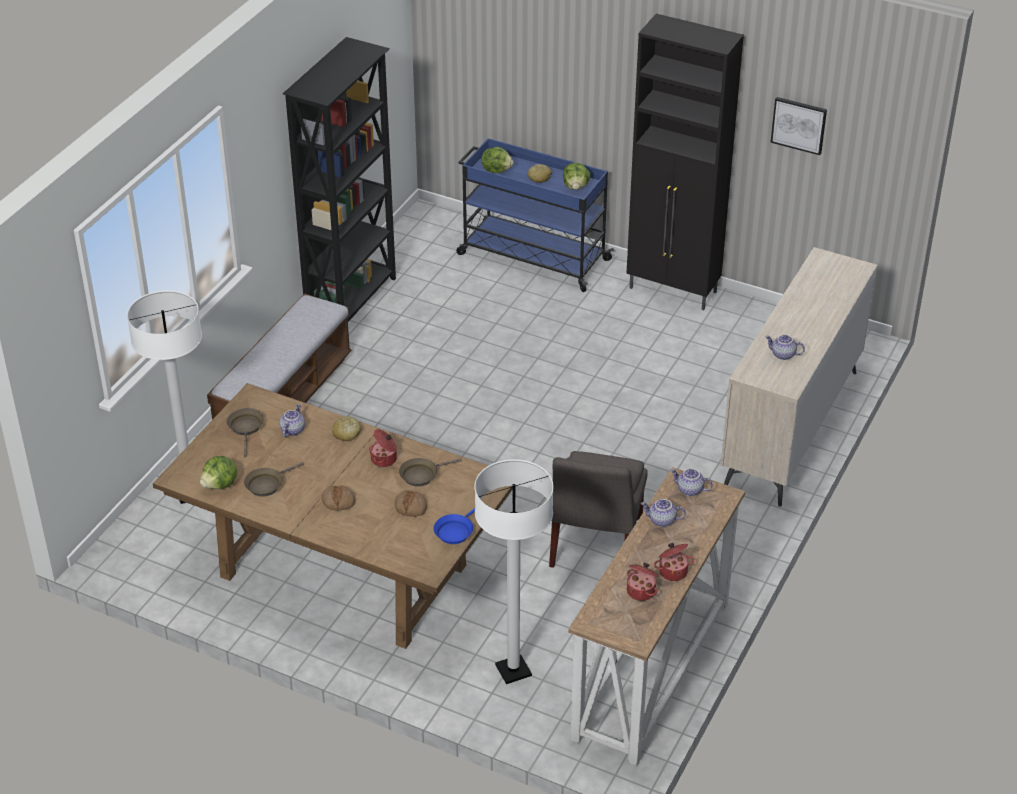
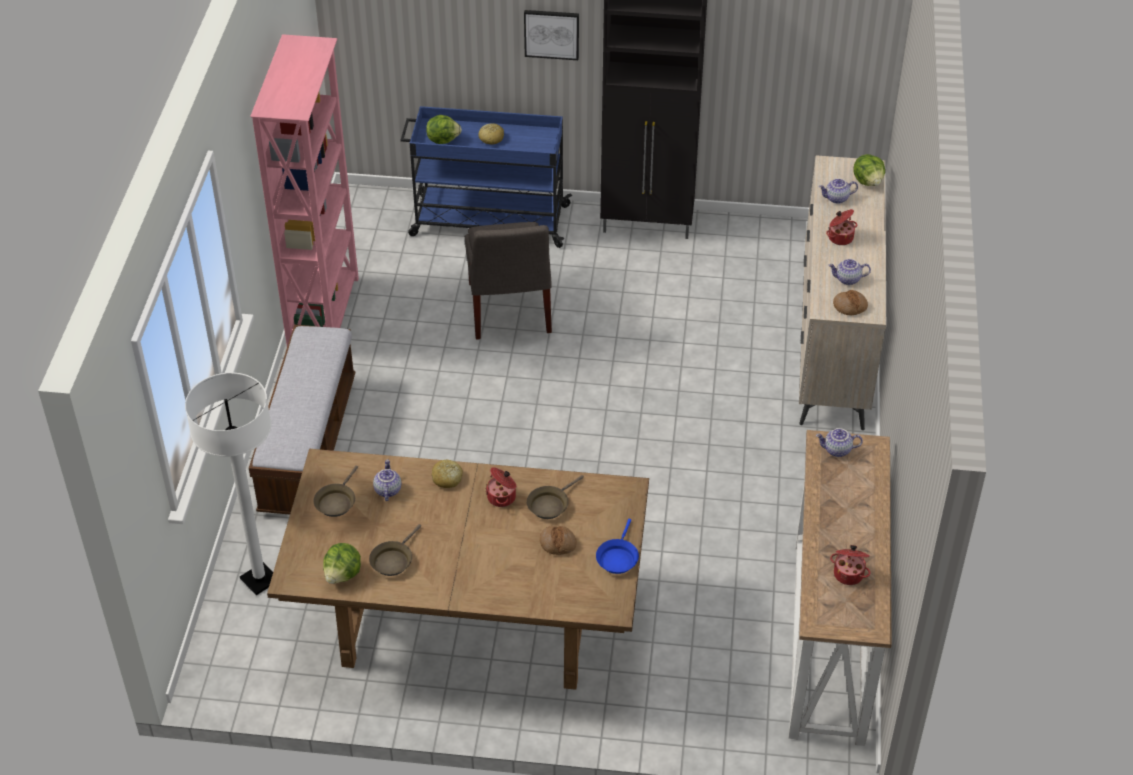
camera: 20 degrees left, 5 degrees up
(246, 428) = (336, 502): brown frying pan -> brown frying pan turned 135 degrees counterclockwise
(338, 501) = (479, 558): bread -> bread (850, 306)
(353, 300) = (325, 314): black bookcase -> pink bookcase
(513, 670) = (695, 680): white floor lamp -> none
(576, 187) = (534, 140): lettuce -> lettuce (868, 181)
(594, 546) = (707, 522): grey chair -> grey chair (509, 311)
(661, 521) = (828, 491): teapot -> teapot (836, 199)
(672, 571) = (867, 543): cooking pot -> cooking pot (840, 237)
(799, 125) = (773, 32): picture -> picture (551, 34)

